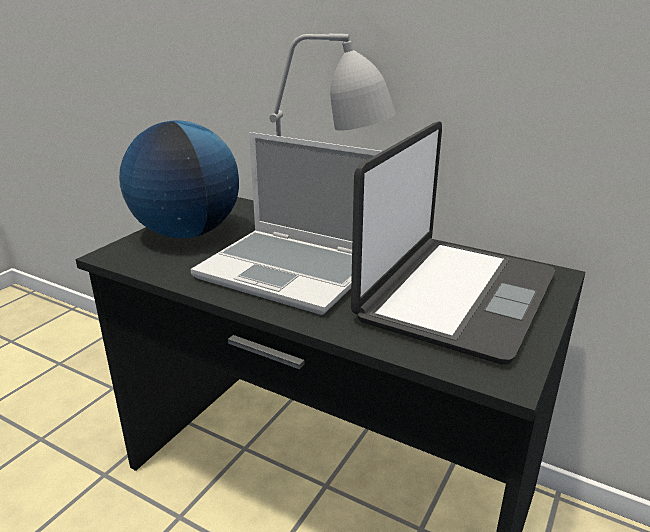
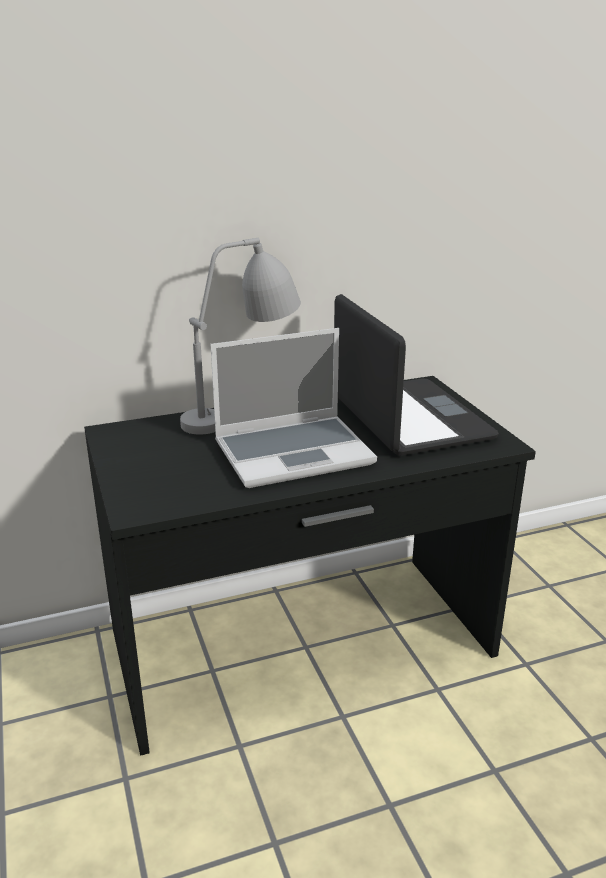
camera: 50 degrees left, 0 degrees up
(187, 233) = (151, 467): globe -> none

